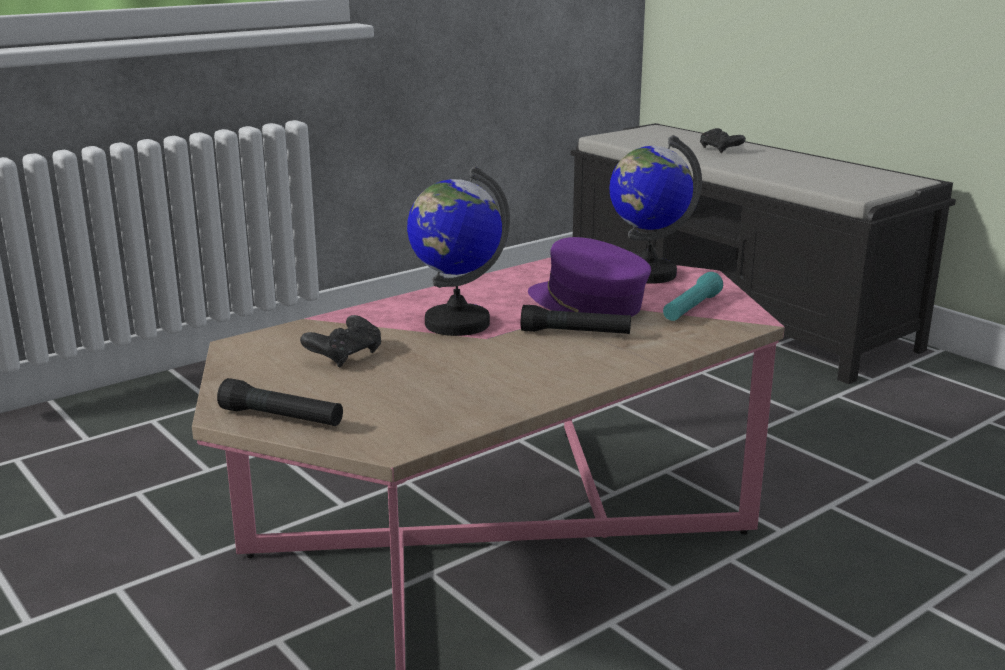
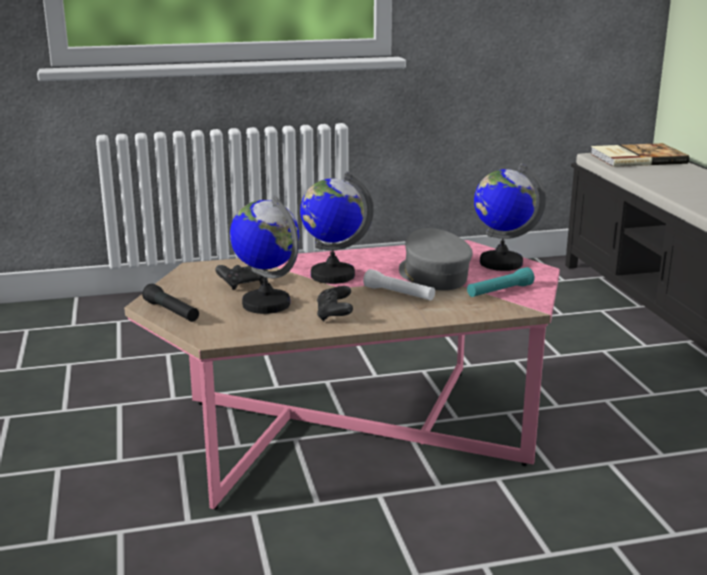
camera: 25 degrees right, 0 degrees up
(412, 379) = (266, 304): none -> globe
(575, 333) = (399, 294): black flashlight -> white flashlight
(587, 303) = (432, 276): purple cap -> grey cap
(651, 136) = (636, 158): none -> book
(720, 150) = (678, 175): black game controller -> black game controller (334, 315)

